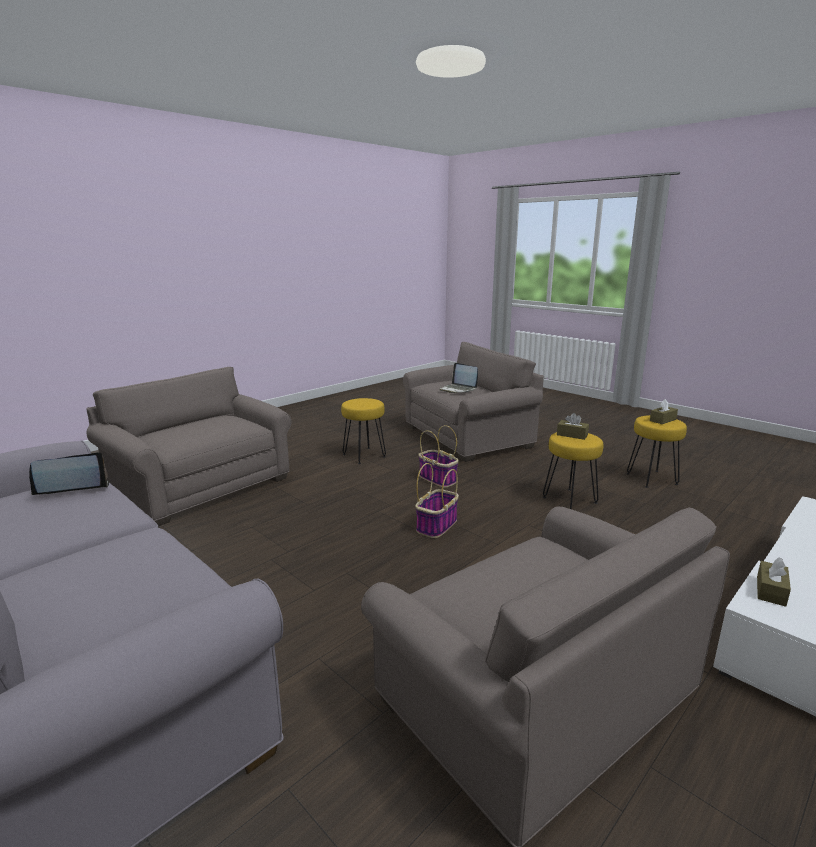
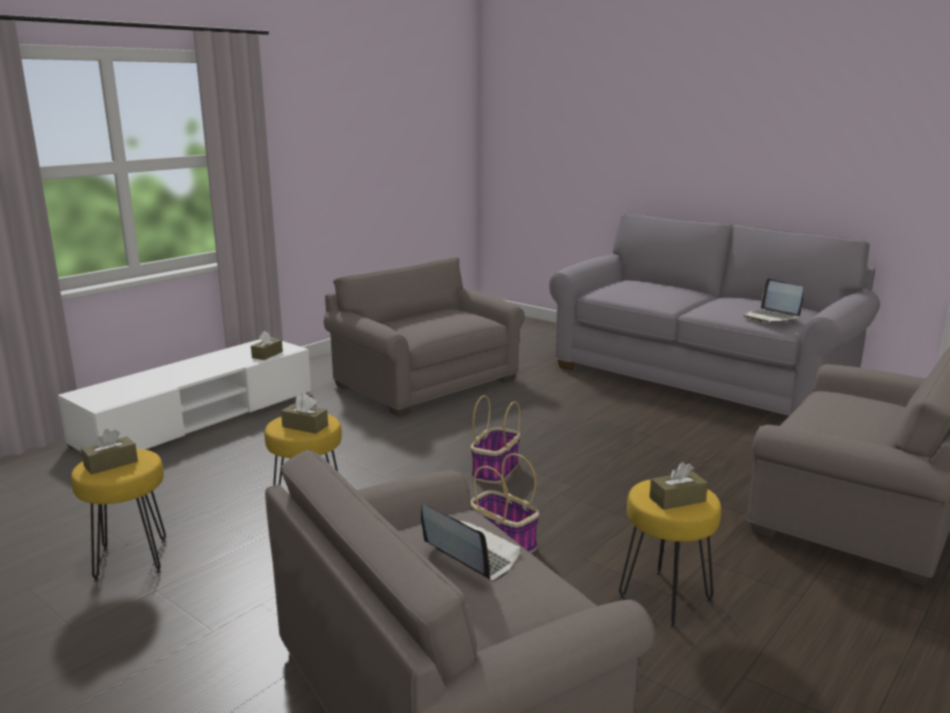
camera: 175 degrees right, 0 degrees up
(71, 488) = (771, 317): laptop -> laptop turned 90 degrees clockwise
(363, 401) = (677, 499): none -> brown tissue box

